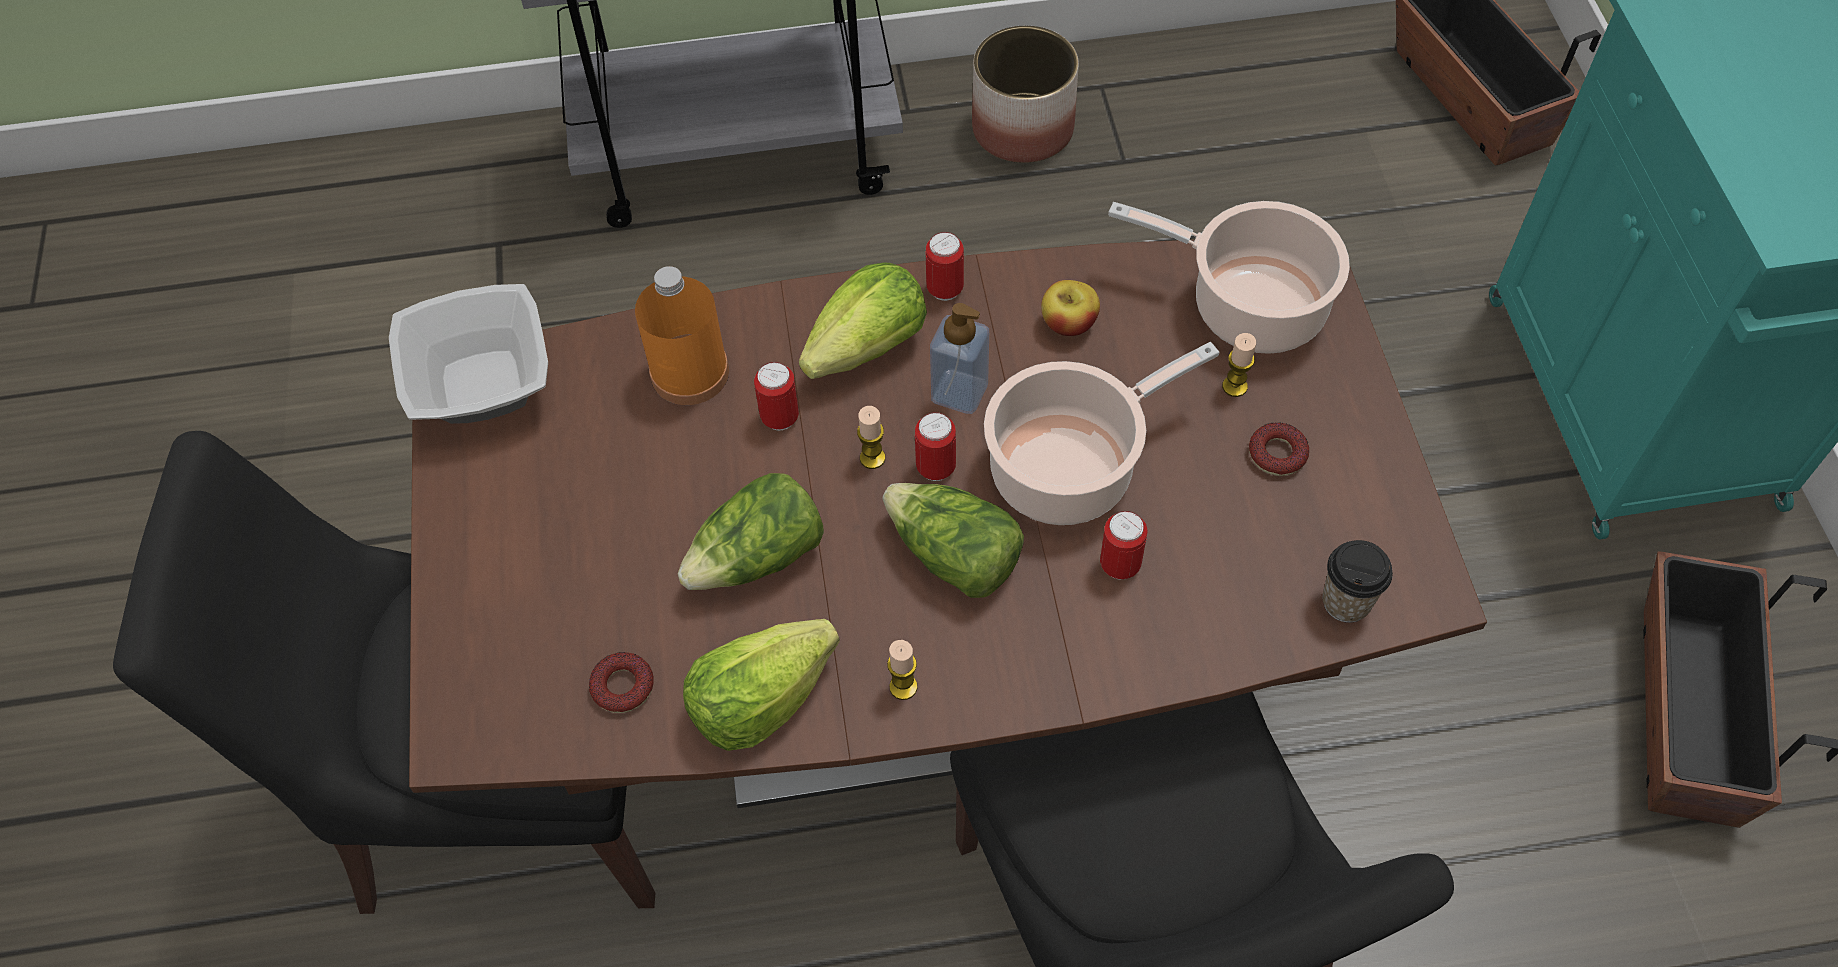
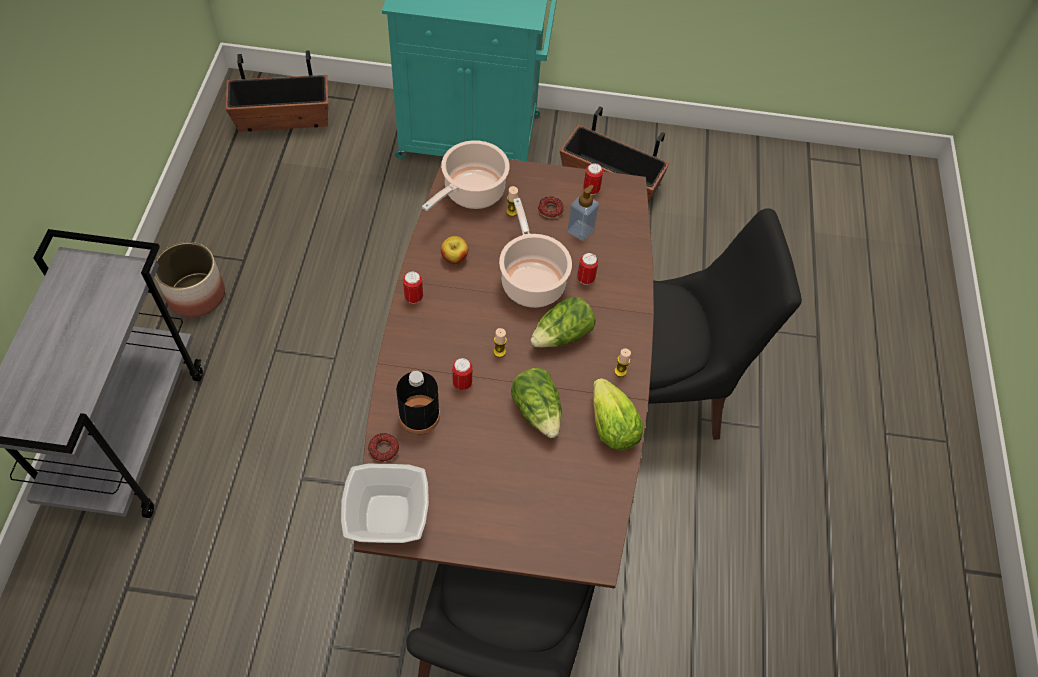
camera: 80 degrees left, 0 degrees up
(622, 687) = (589, 481): donut -> donut (384, 449)
(690, 373) = (419, 415): orange bottle -> black bottle
(868, 348) = (436, 337): lettuce -> none
(936, 468) = (513, 329): can -> can (591, 190)
(959, 392) = (476, 308): soap dispenser -> soap dispenser (580, 230)
(1346, 602) = (625, 213): cup -> none

